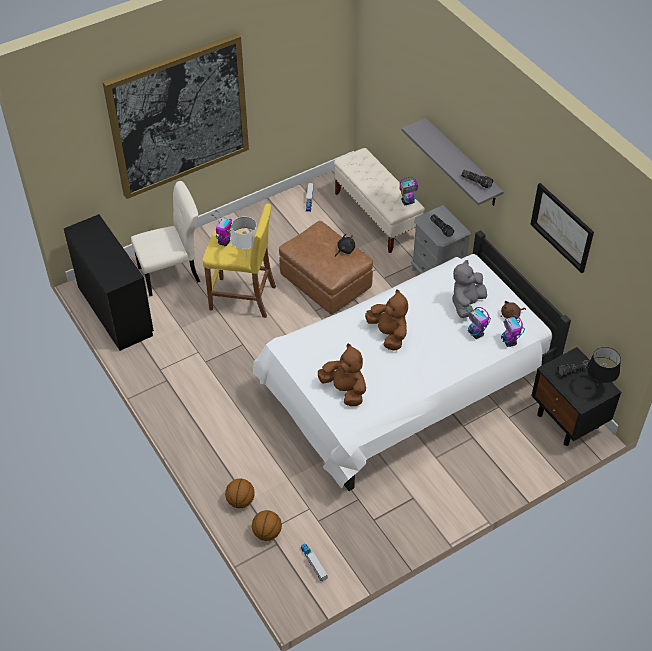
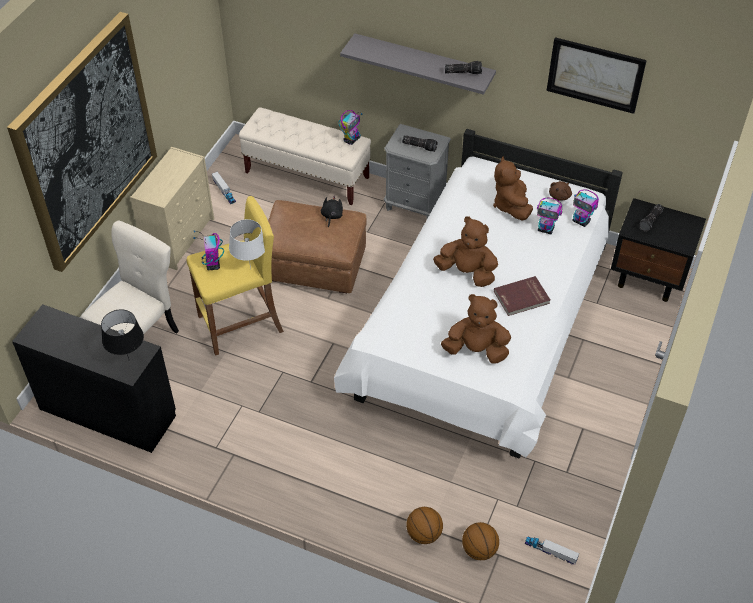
camera: 35 degrees left, 0 degrees up
(253, 219) = (180, 238): none -> beige dresser
(410, 372) = (522, 298): none -> red book
(466, 303) = (511, 205): grey plush toy -> brown plush toy
(598, 387) = (684, 224): black table lamp -> black table lamp (129, 360)

